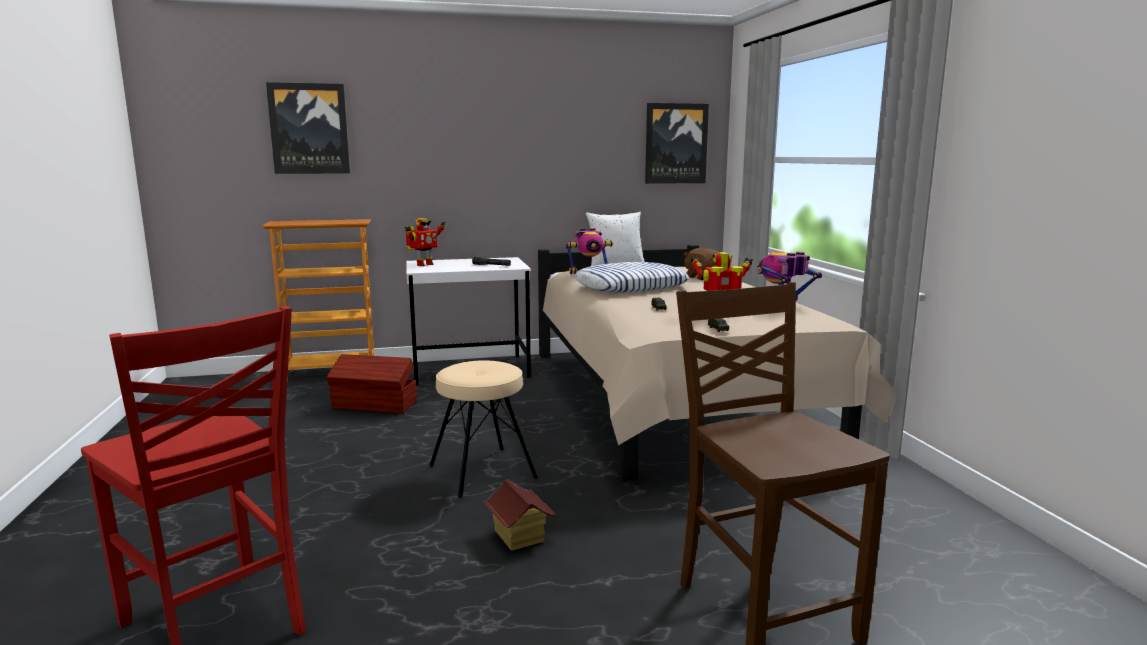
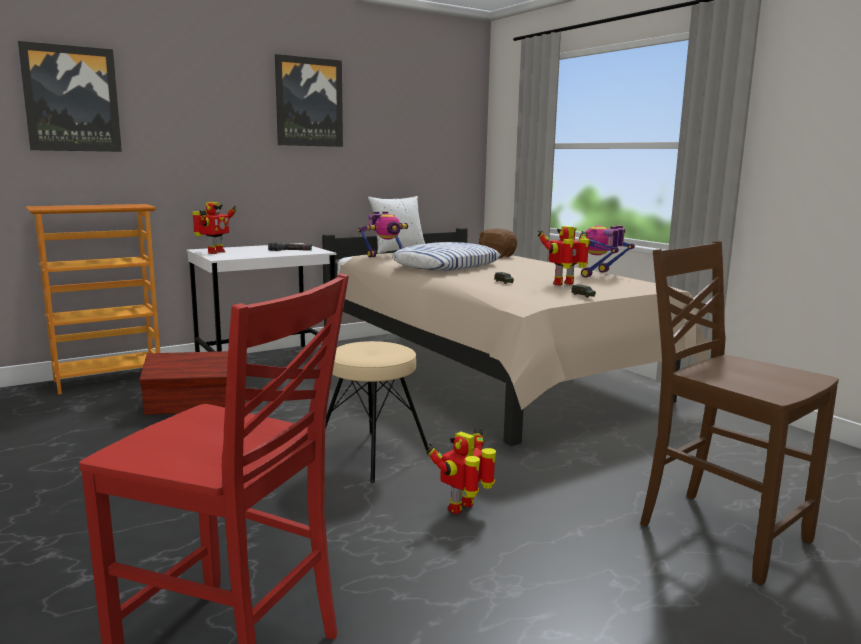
camera: 20 degrees left, 0 degrees up
(518, 536) = (463, 508): toy house -> toy robot
(676, 143) = (444, 130): picture -> picture (309, 102)

